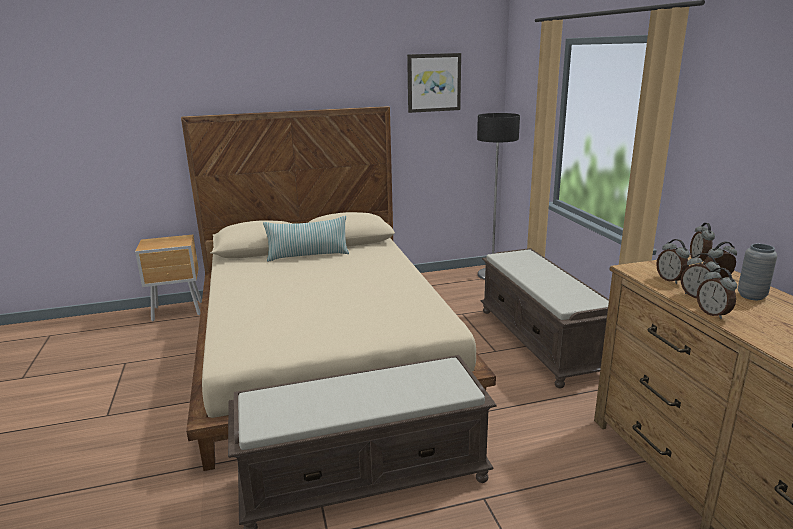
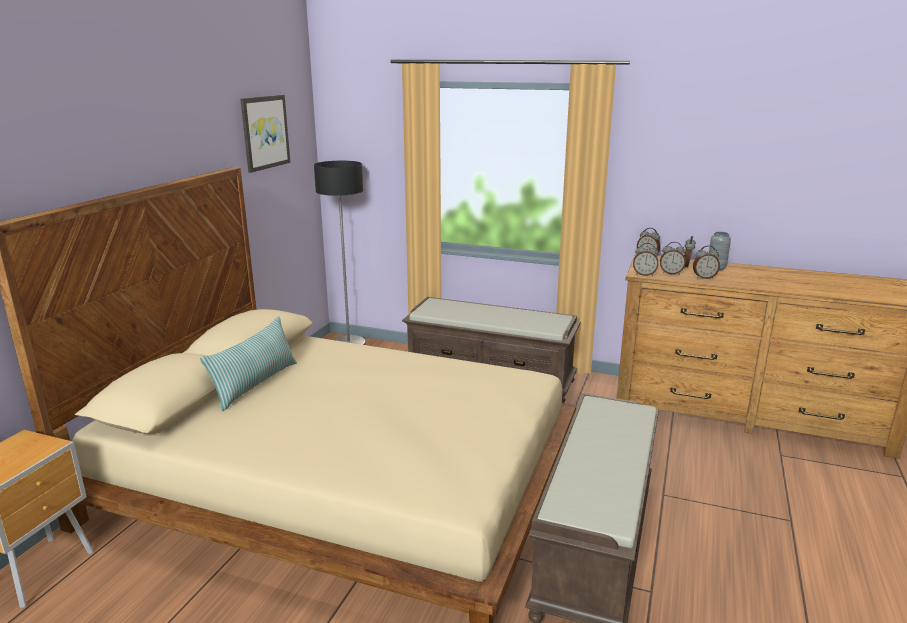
camera: 55 degrees left, 0 degrees up
(713, 313) = (732, 283): alarm clock -> alarm clock (644, 274)

